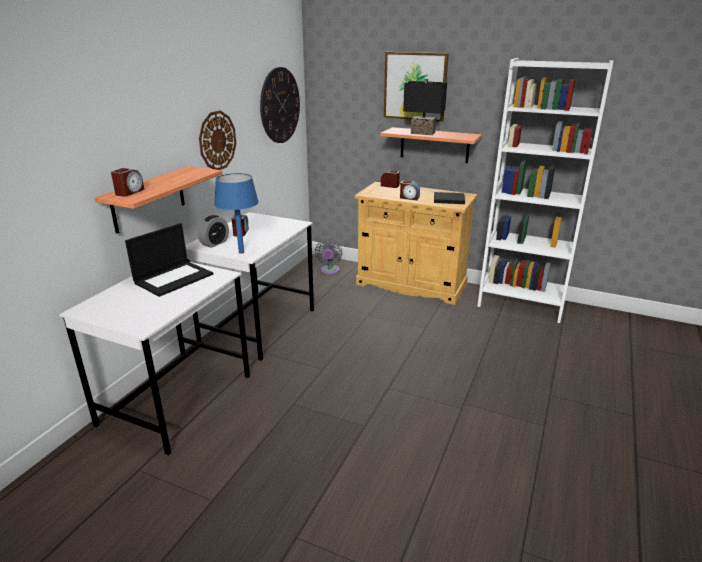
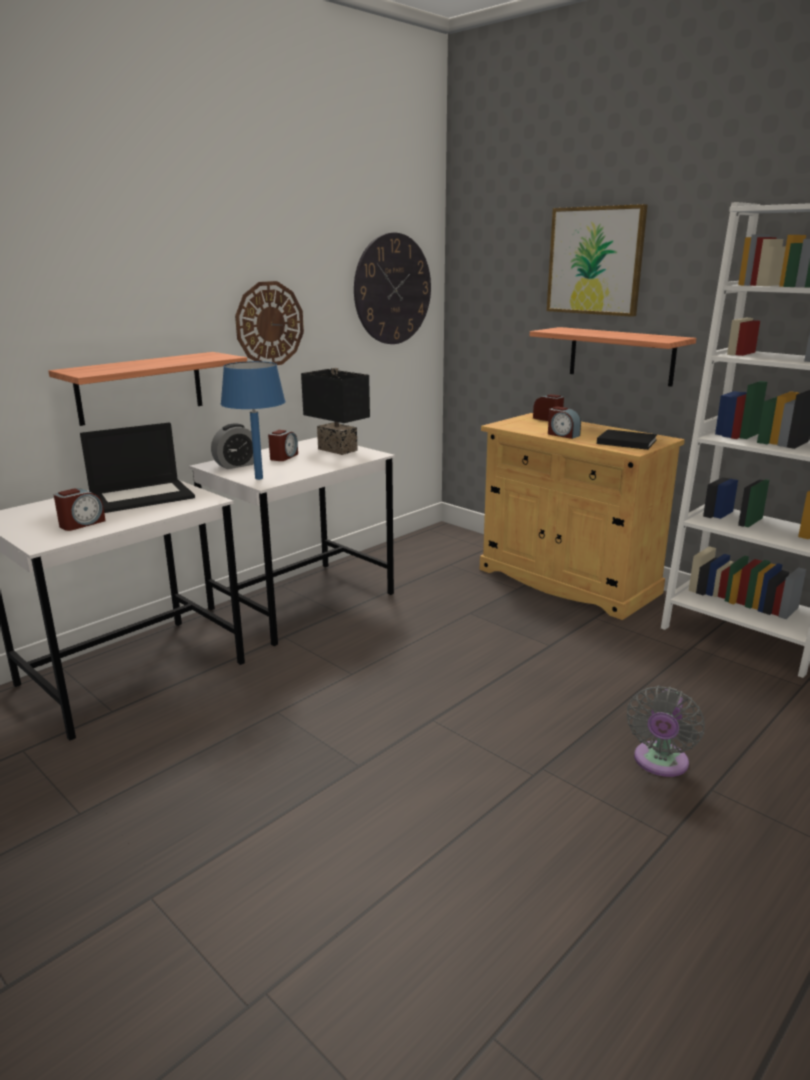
camera: 20 degrees right, 5 degrees down
(129, 192) = (95, 368): alarm clock -> alarm clock (82, 524)
(329, 271) = (452, 546): grey fan -> grey fan (659, 763)
(422, 133) = (594, 333): black table lamp -> black table lamp (335, 450)

